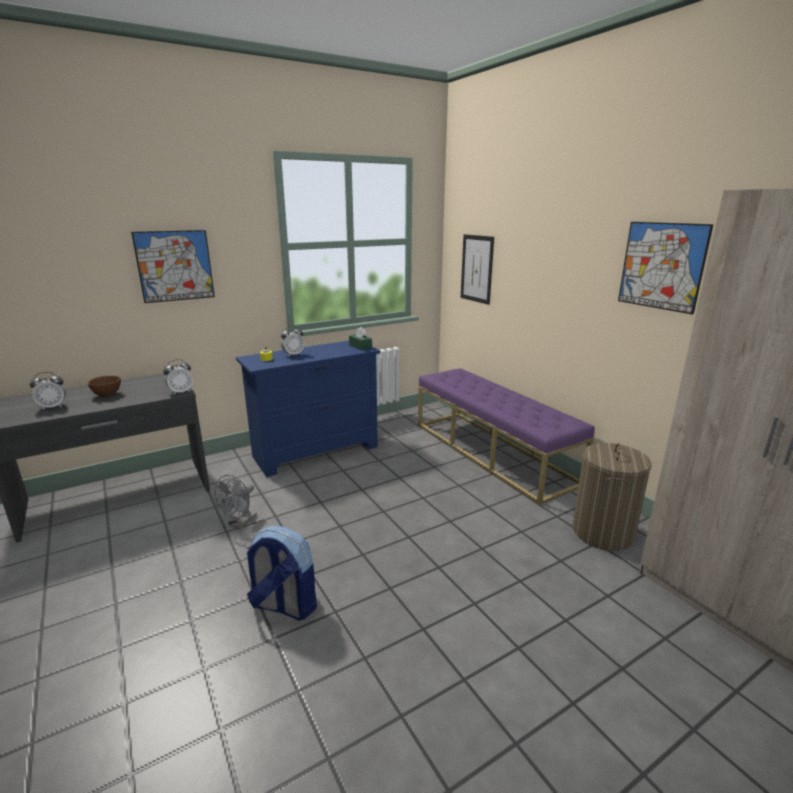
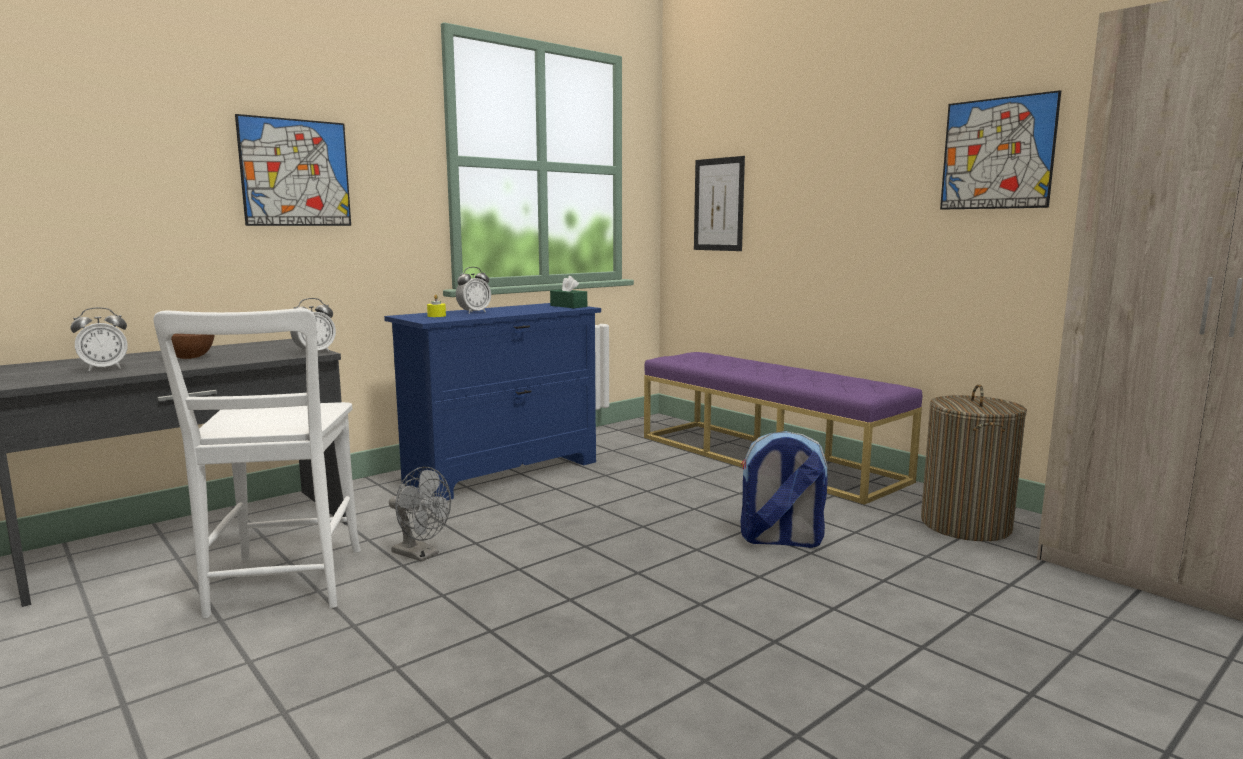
camera: 10 degrees left, 10 degrees down
(154, 542) = (284, 586): none -> white chair
(240, 523) = (421, 555): grey fan -> grey fan turned 75 degrees counterclockwise
(283, 606) = (543, 637): backpack -> backpack (780, 540)

